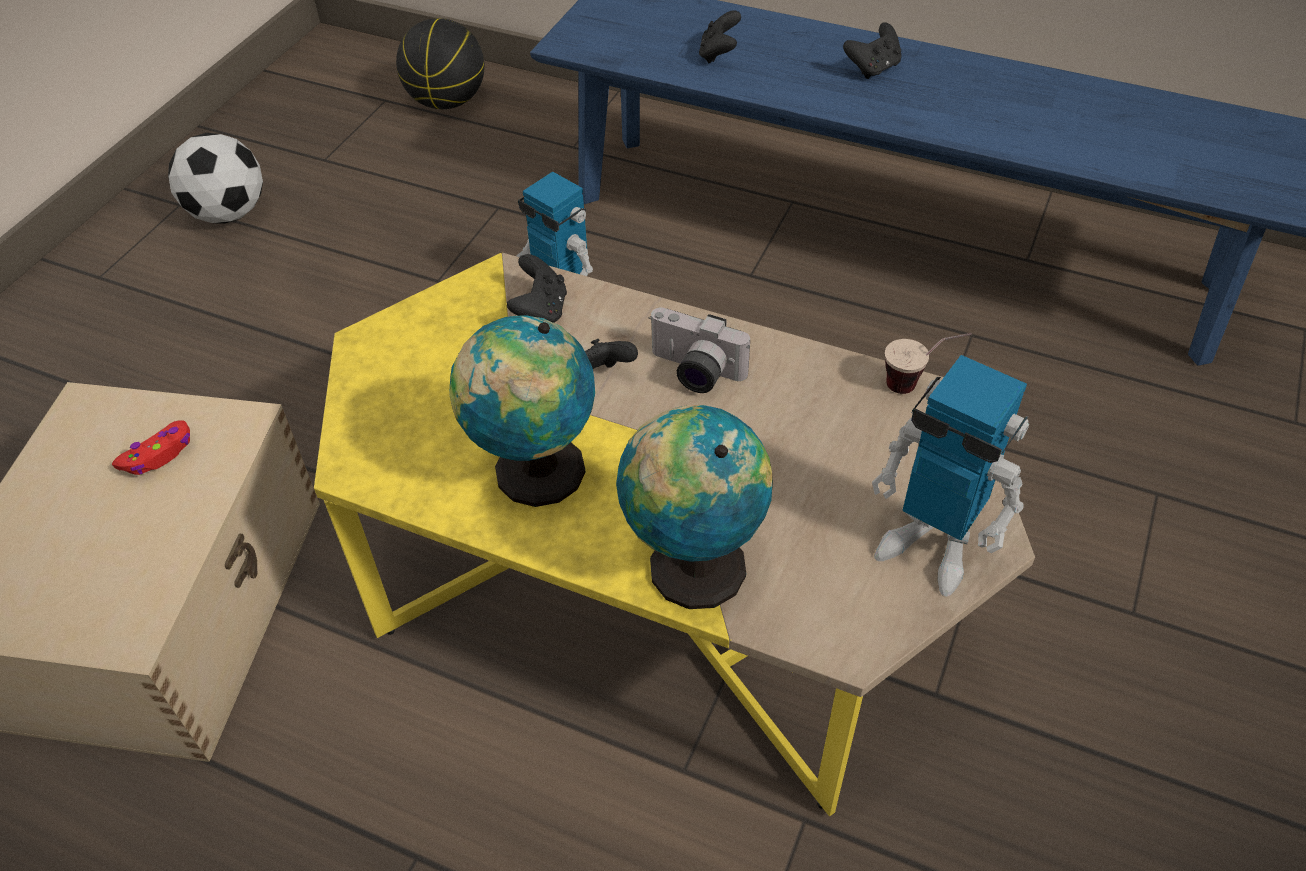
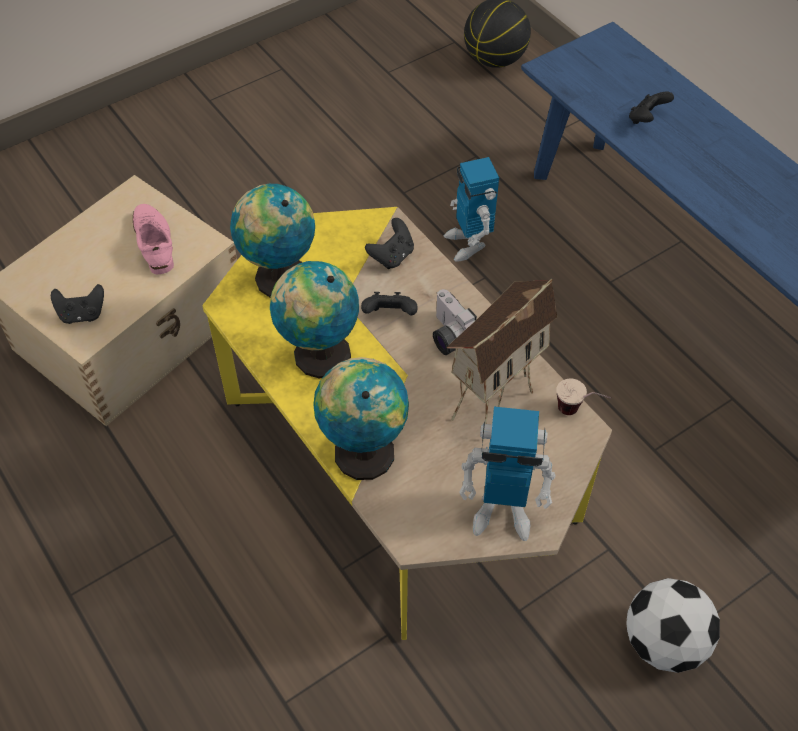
camera: 30 degrees right, 5 degrees up
(159, 455) = (154, 242): red game controller -> pink shoe
(228, 213) = (307, 87): football -> football (664, 642)
(402, 402) = (278, 277): none -> globe
(802, 415) = (492, 396): none -> toy house
(873, 68) = (747, 176): black game controller -> black game controller (82, 314)
(931, 546) = (502, 511): toy robot -> toy robot turned 60 degrees counterclockwise

